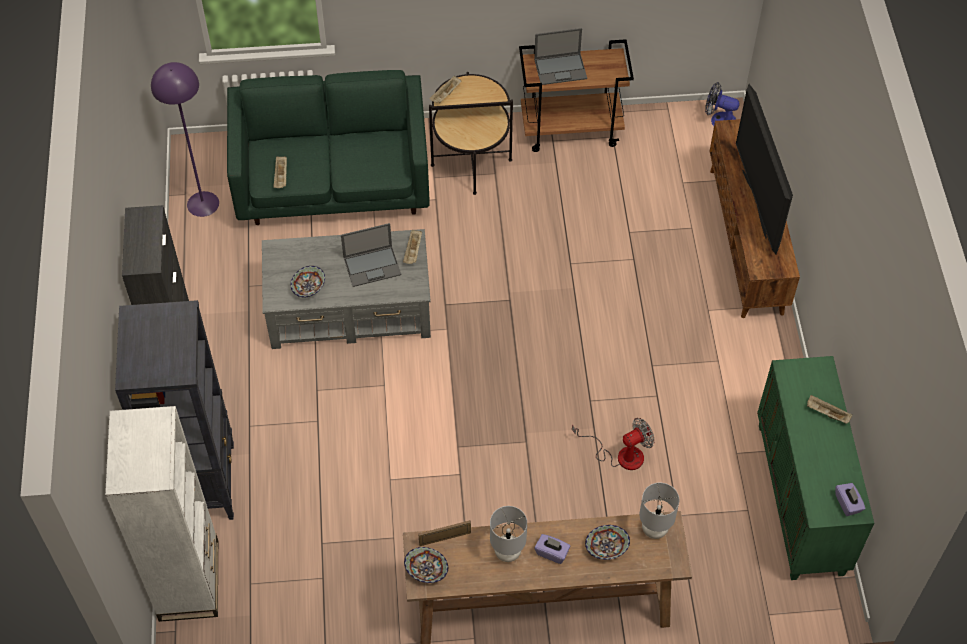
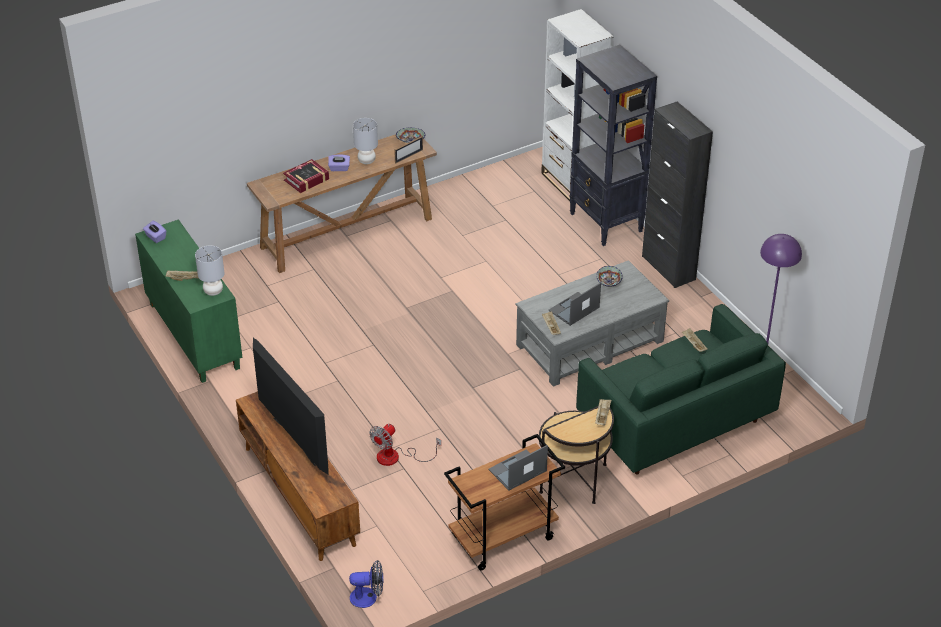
camera: 155 degrees right, 15 degrees down
(606, 547) = (306, 180): bowl -> book
(621, 455) = (334, 321): fan -> fan (396, 457)
(655, 529) = (279, 195): grey table lamp -> grey table lamp (213, 291)

